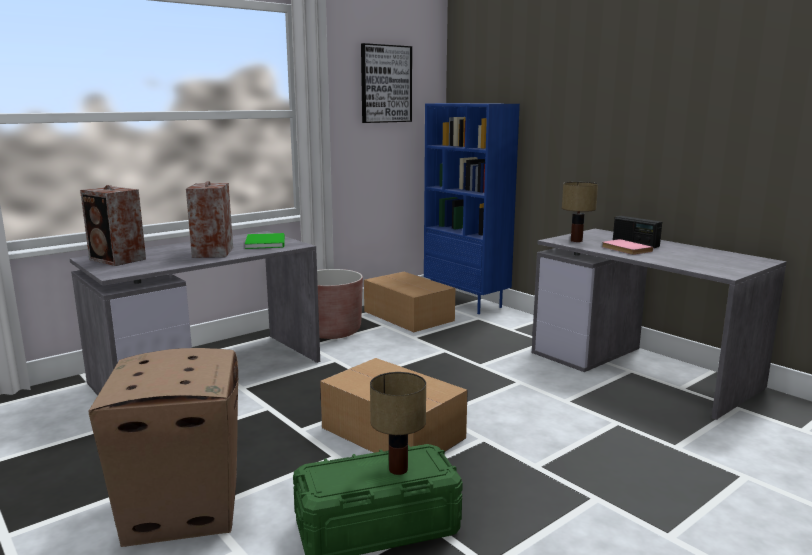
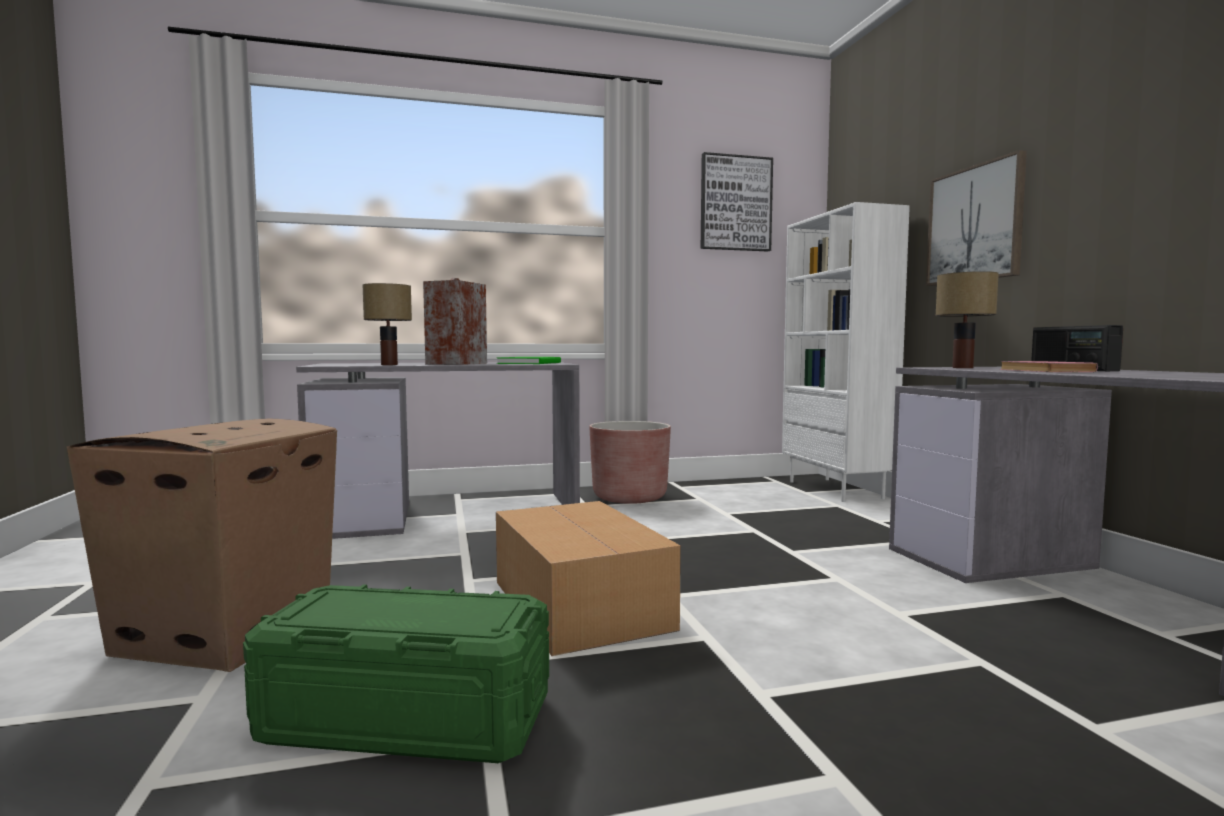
camera: 25 degrees right, 10 degrees down
(118, 260) = (355, 363): speaker -> none
(399, 469) = (436, 616): table lamp -> table lamp (390, 364)
(408, 316) = (741, 494): cardboard box -> none
(466, 302) = (836, 490): blue bookcase -> white bookcase
(567, 129) = (975, 224): none -> picture

